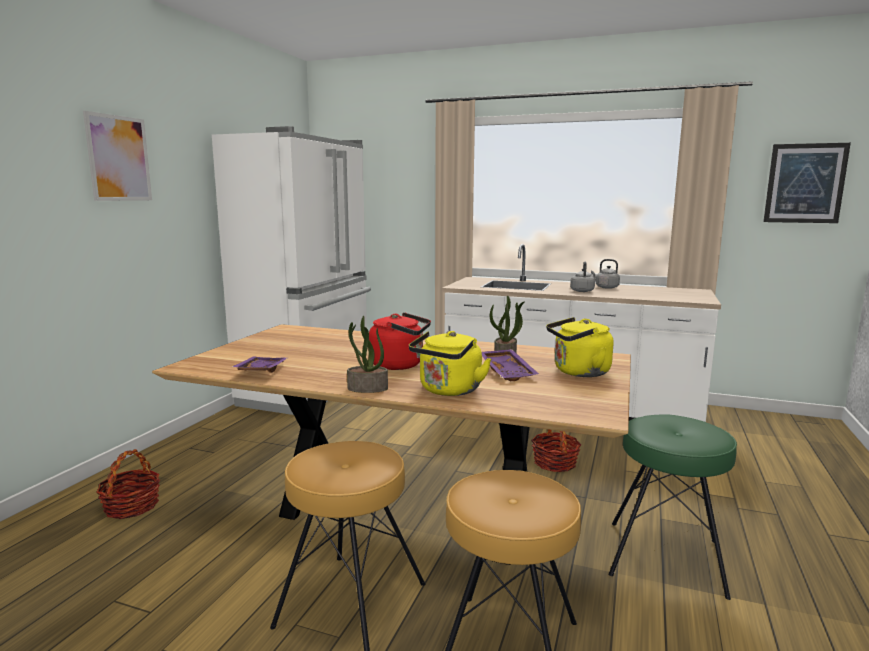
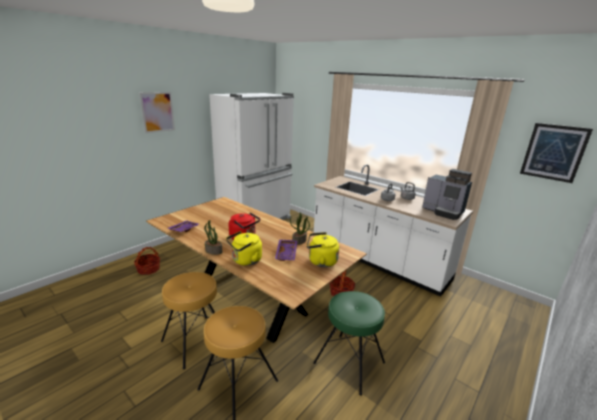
camera: 20 degrees right, 10 degrees up
(678, 293) = (443, 212): none -> coffee machine

